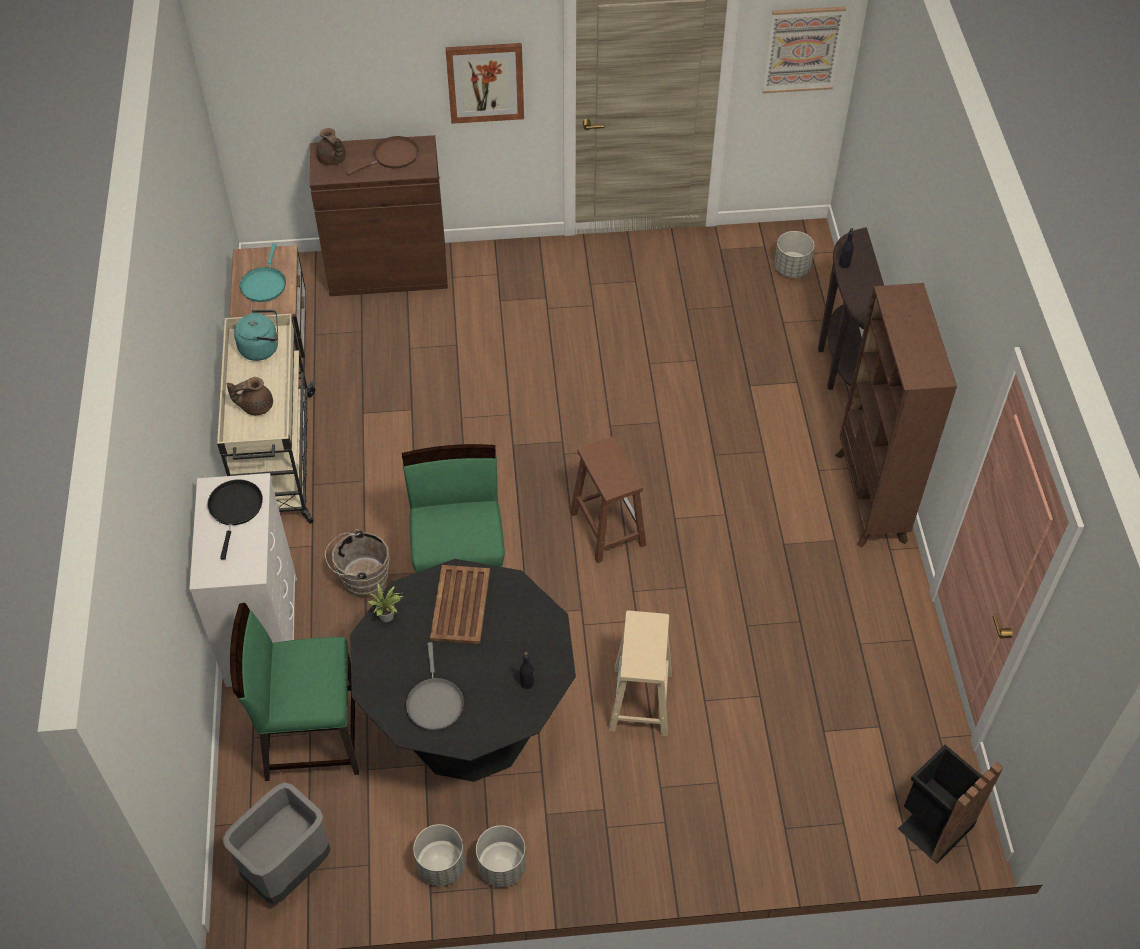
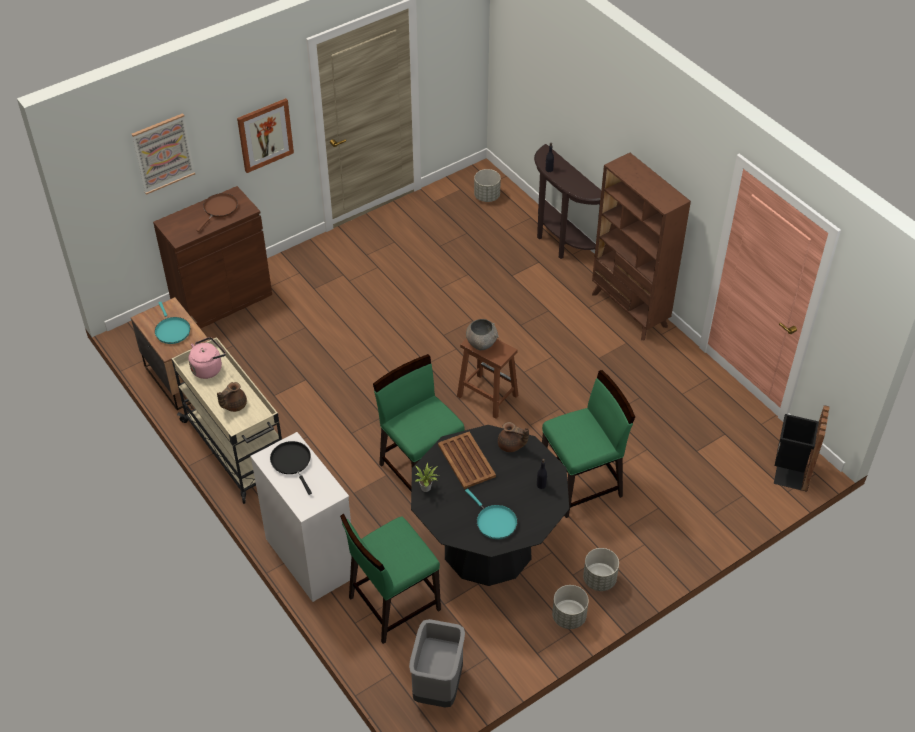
camera: 30 degrees left, 5 degrees down
(262, 348) = (208, 368): turquoise kettle -> pink kettle
(332, 160) = (178, 226): brown teapot -> brown teapot (511, 445)
(361, 580) = (353, 496): brown bucket -> none
(434, 702) = (494, 521): grey frying pan -> turquoise frying pan
(441, 866) = (532, 635): grey planter -> grey planter (599, 580)
(603, 460) = (481, 344): none -> grey bowl
(641, 702) = (581, 485): beige stool -> green chair
(802, 49) = (457, 44): picture -> picture (163, 153)

